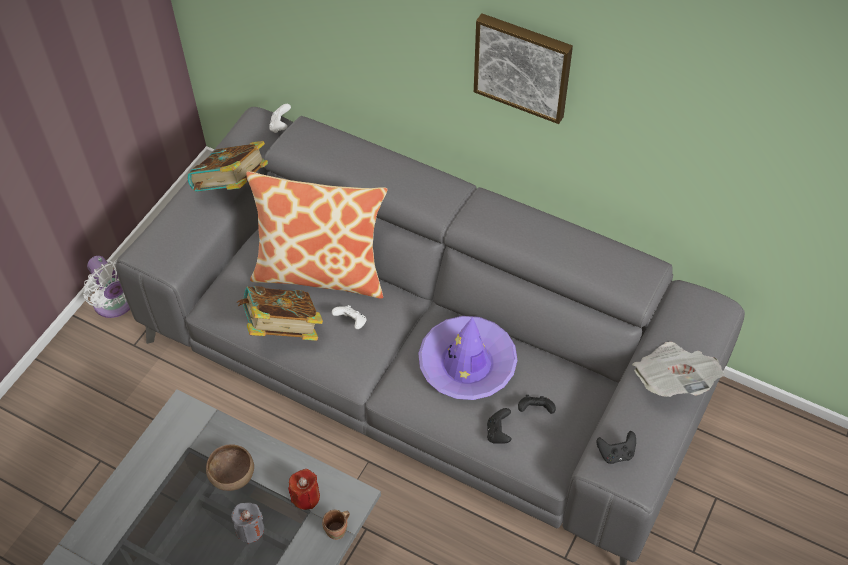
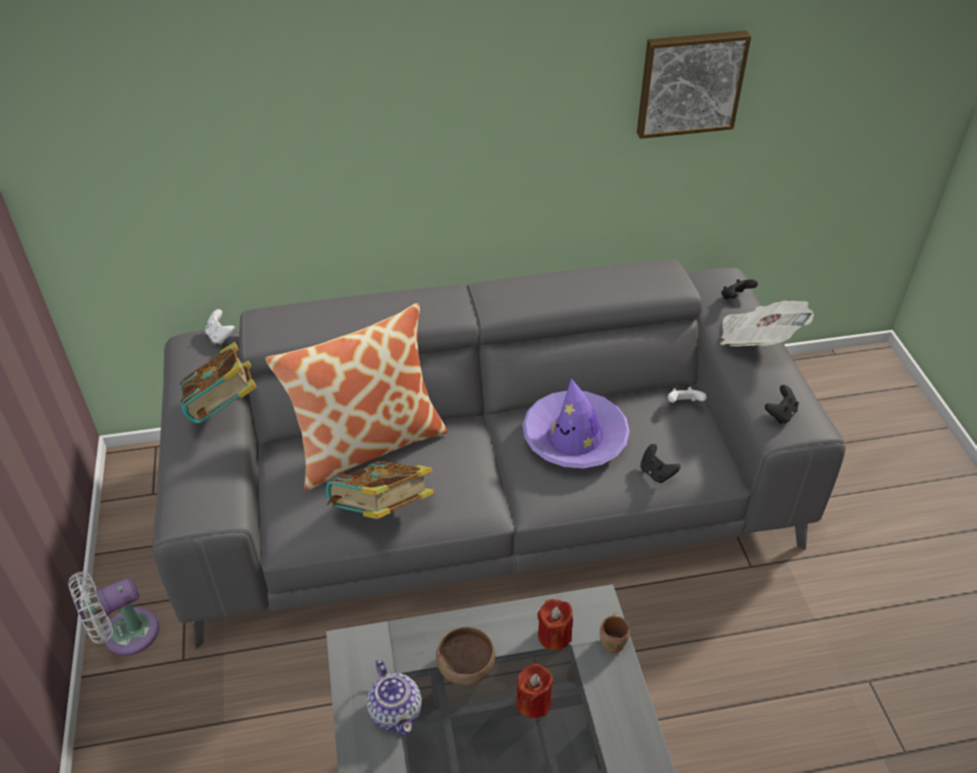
camera: 40 degrees left, 10 degrees down
(116, 304) = (125, 634): white fan -> white fan turned 135 degrees clockwise
(168, 471) = (396, 711): none -> teapot
(250, 529) = (533, 702): grey candle -> red candle
(351, 322) = (440, 467): white game controller -> white game controller (683, 404)
(523, 66) = (493, 118): picture -> picture (690, 83)
(535, 410) = (665, 437): black game controller -> black game controller (735, 298)

